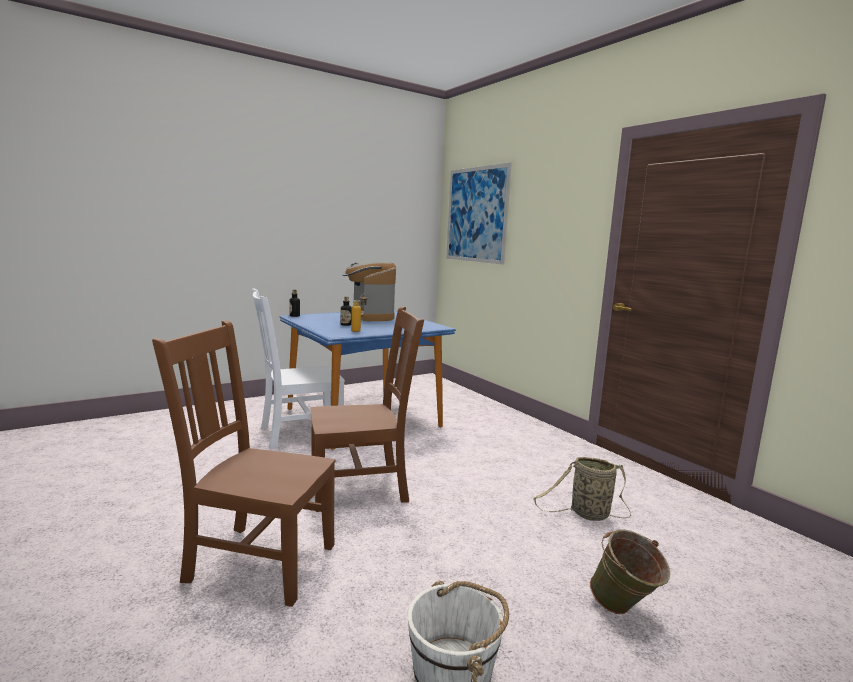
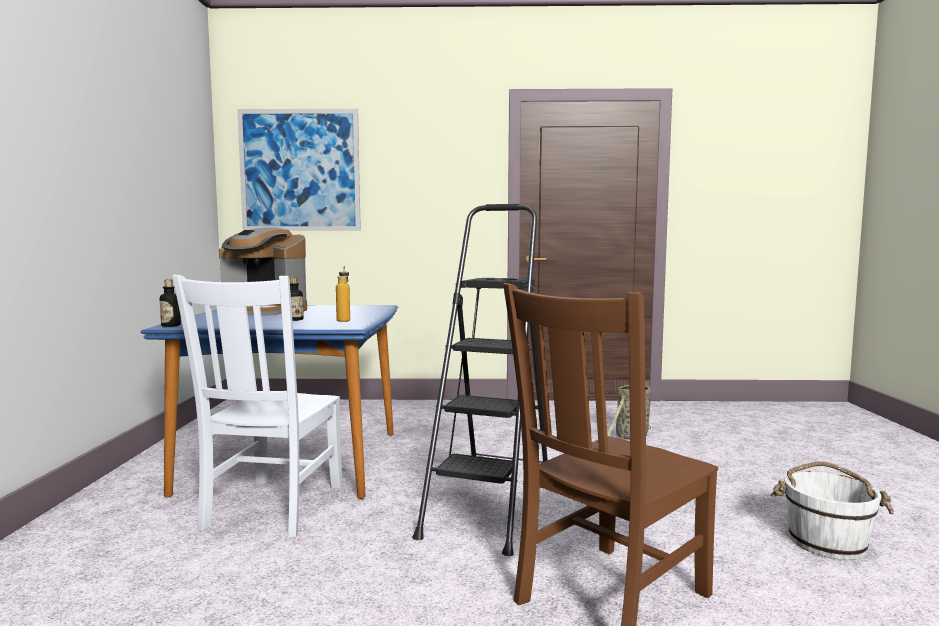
camera: 55 degrees left, 5 degrees down
(362, 488) = (490, 505): brown chair -> step ladder
(624, 610) = (763, 467): green bucket -> none

